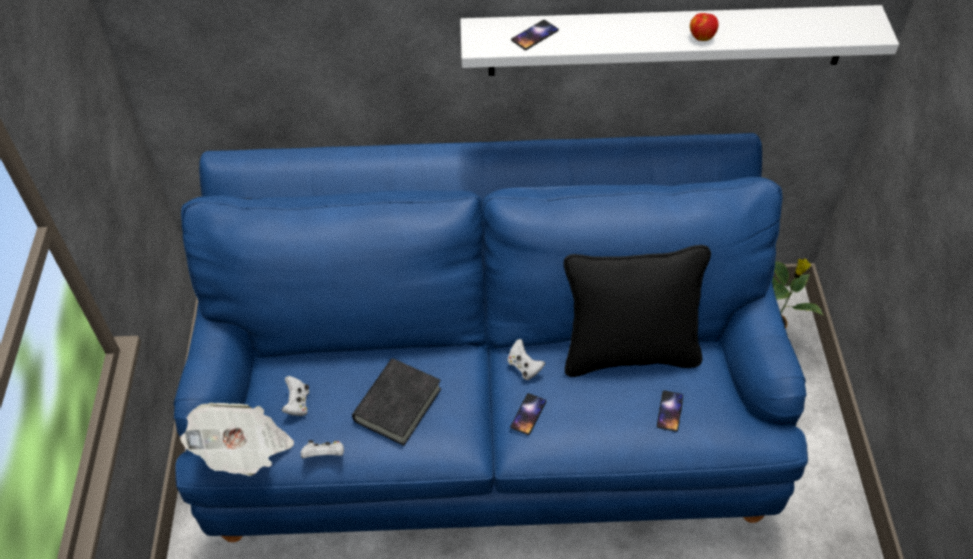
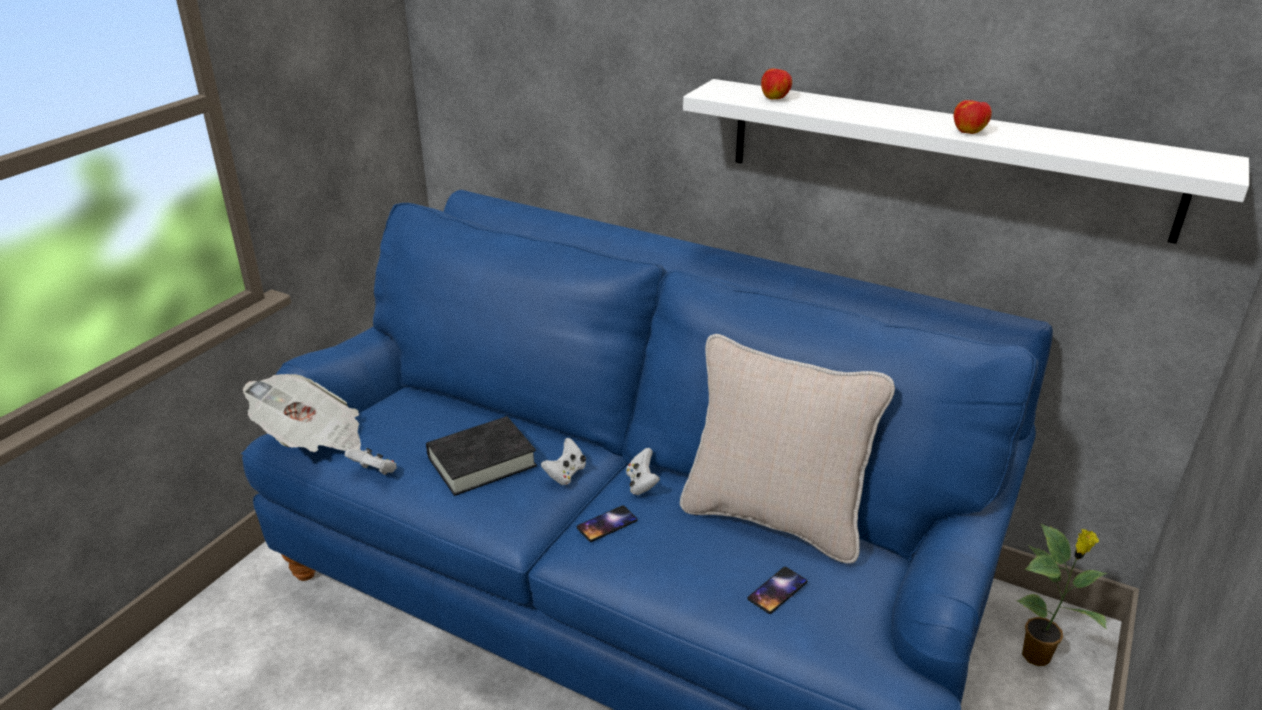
camera: 30 degrees right, 20 degrees down
(297, 403) = (394, 424): white game controller -> white game controller (565, 474)
(535, 35) = (775, 98): phone -> apple
(628, 352) = (773, 518): black pillow -> beige pillow

